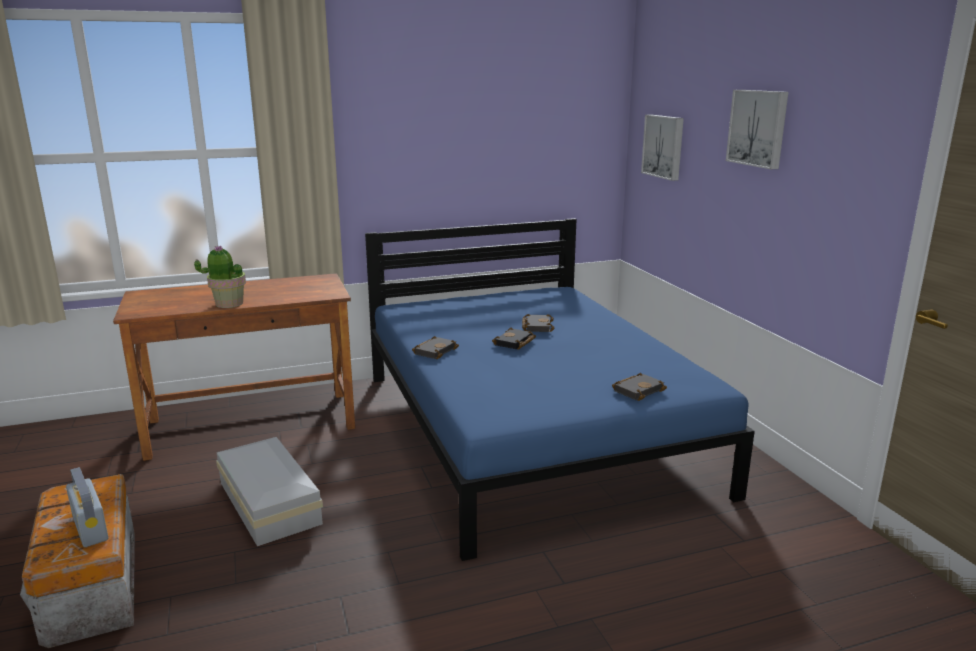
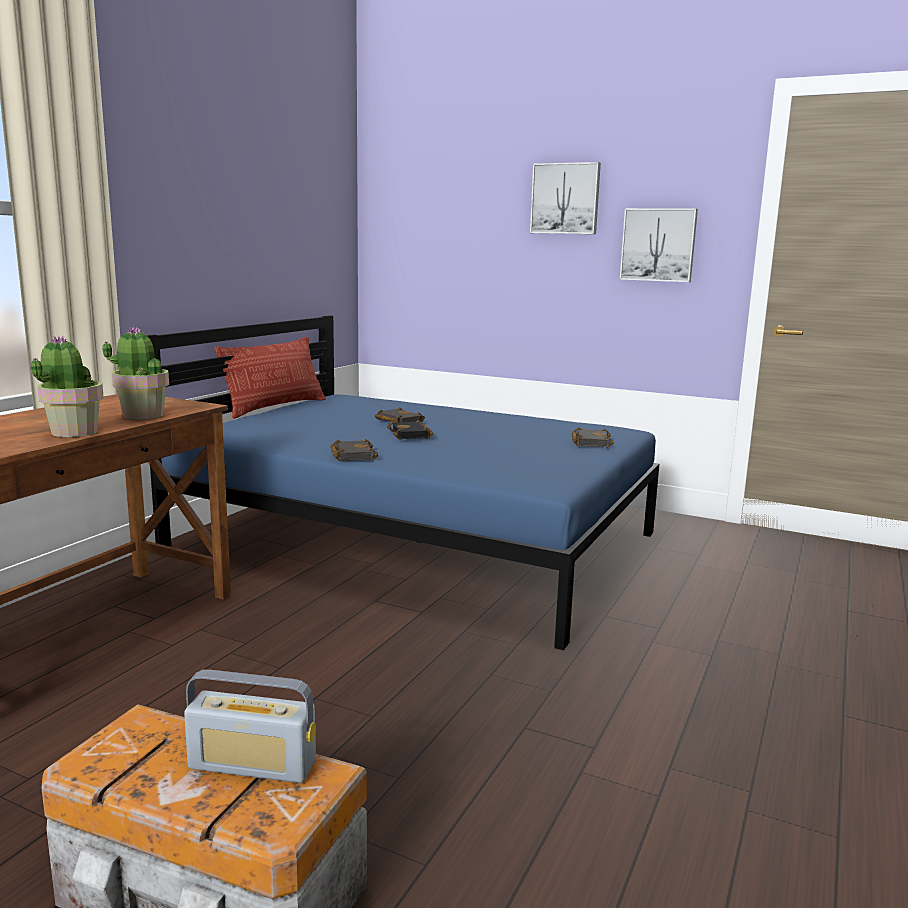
camera: 45 degrees left, 5 degrees down
(270, 501) = (271, 694): white storage box -> none
(289, 296) = (143, 415): none -> potted plant
(491, 292) = (275, 407): none -> pillow
(664, 146) = (425, 230): picture -> picture (658, 245)

